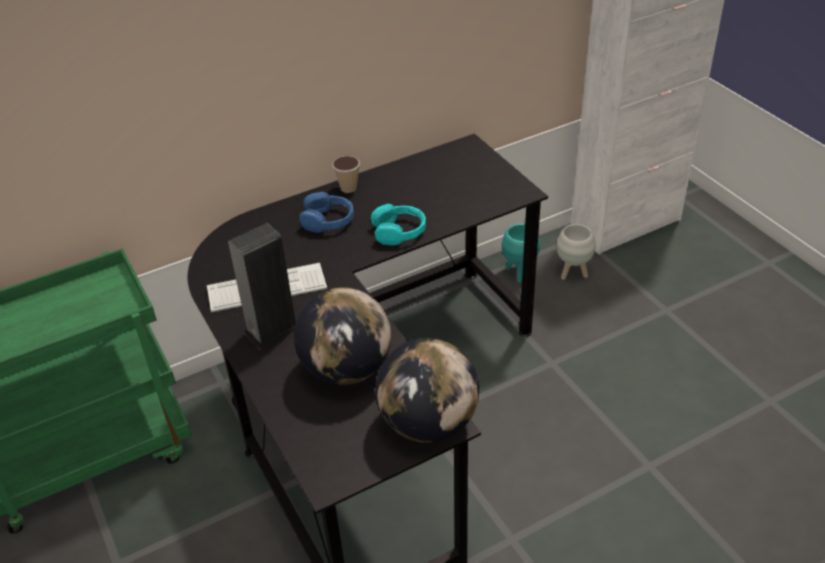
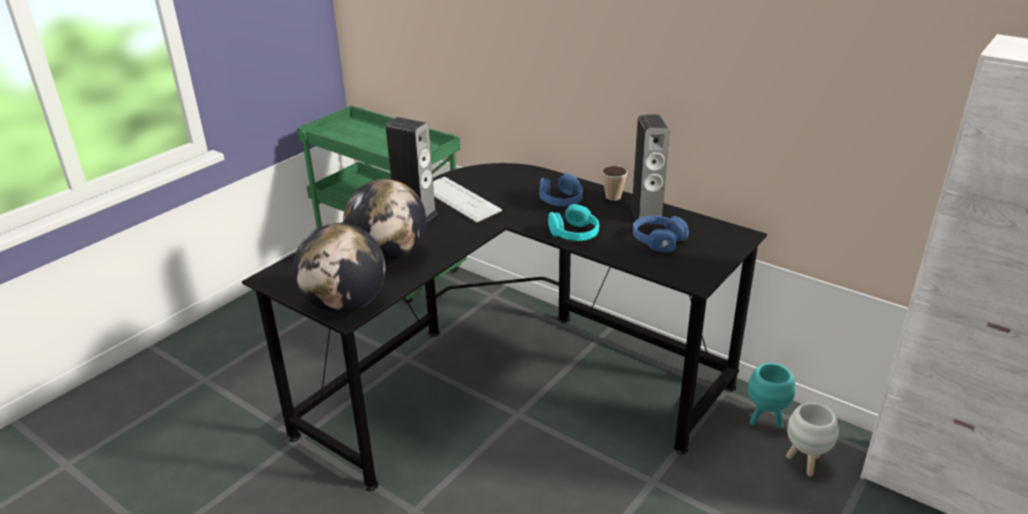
camera: 65 degrees right, 10 degrees down
(396, 180) = (646, 214): none -> speaker
(446, 189) = (657, 240): none -> blue headphones

